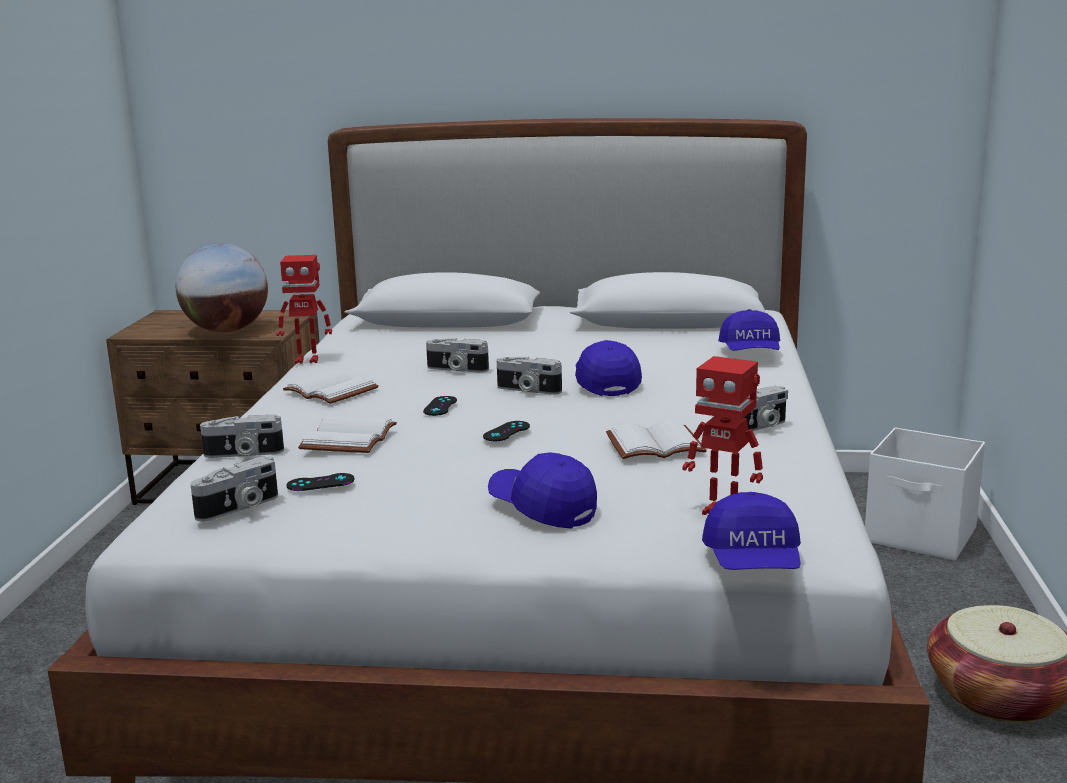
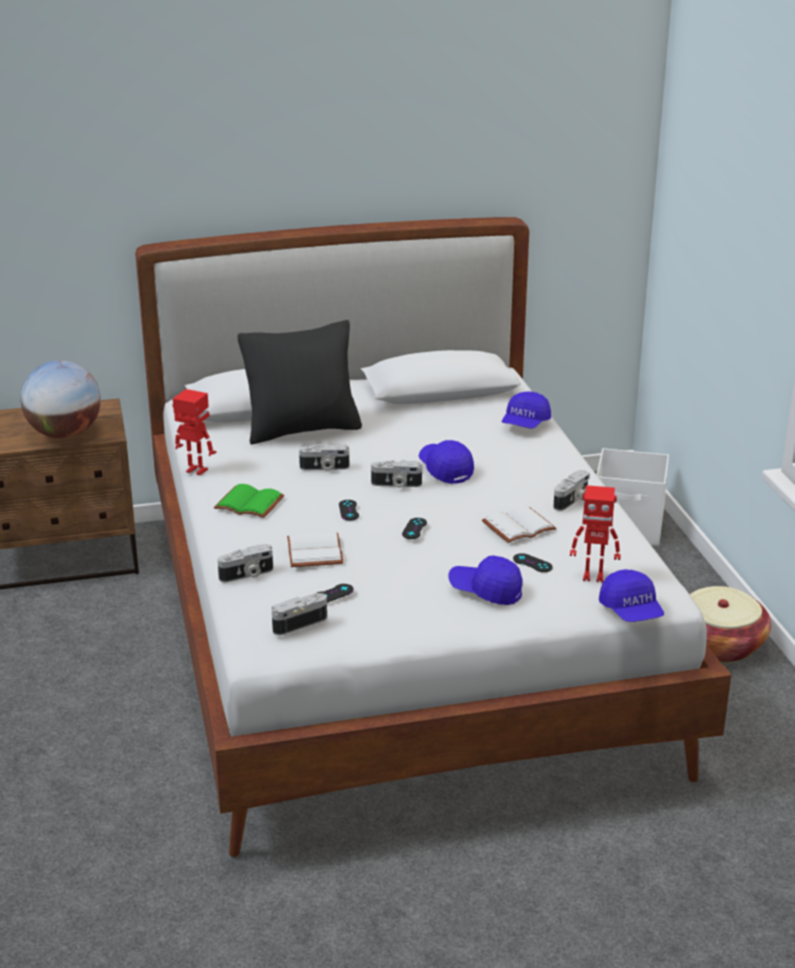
camera: 20 degrees left, 10 degrees up
(239, 508) = (298, 622): camera -> camera turned 150 degrees counterclockwise
(307, 360) = (196, 471): toy robot -> toy robot turned 135 degrees counterclockwise
(333, 390) = (251, 503): white book -> green book
(468, 338) = (302, 430): none -> black pillow
(641, 486) = (532, 563): none -> black game controller
(750, 352) = (525, 424): blue cap -> blue cap turned 45 degrees clockwise

